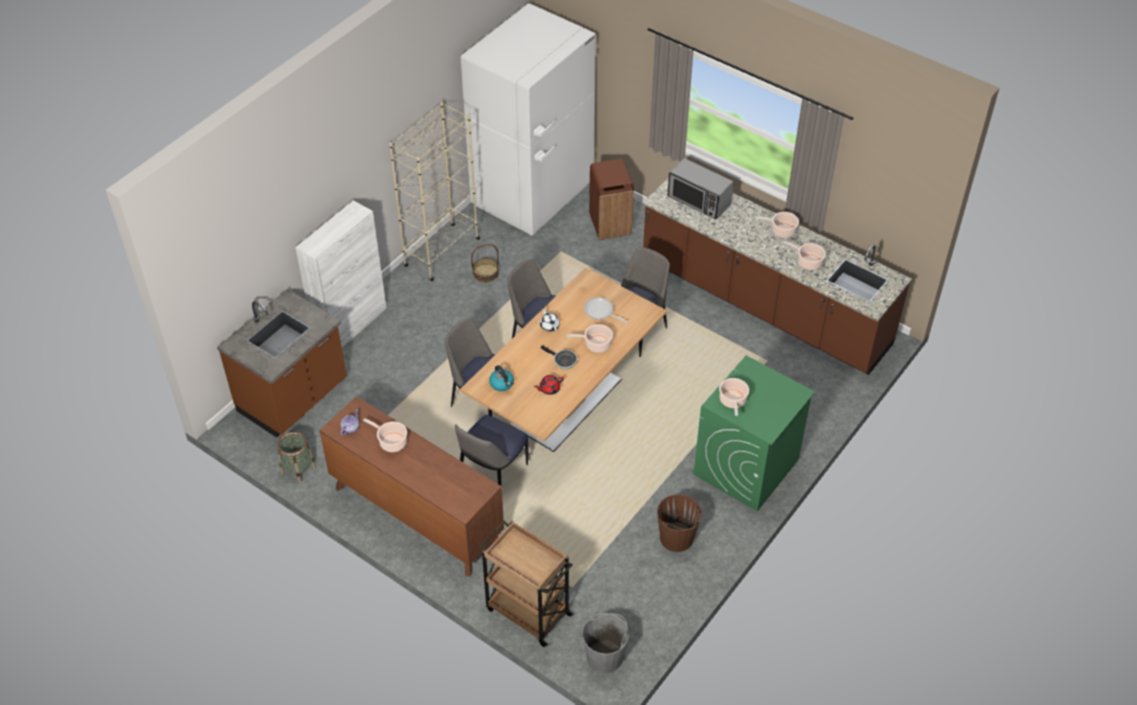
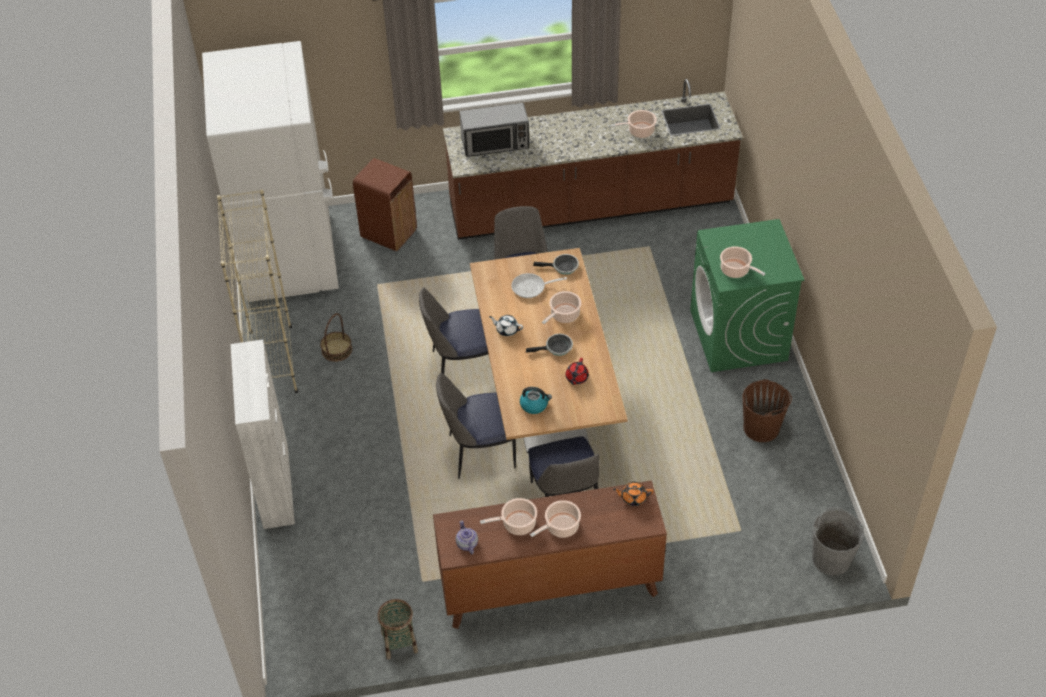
camera: 45 degrees left, 0 degrees up
(294, 398) = (309, 589): brown counter -> none
(476, 486) = (633, 498): none -> orange teapot
(527, 611) = (734, 578): brown cart -> none
(638, 314) = (563, 267): none -> frying pan
(781, 231) = (588, 122): cooking pot -> cooking pot (560, 527)

